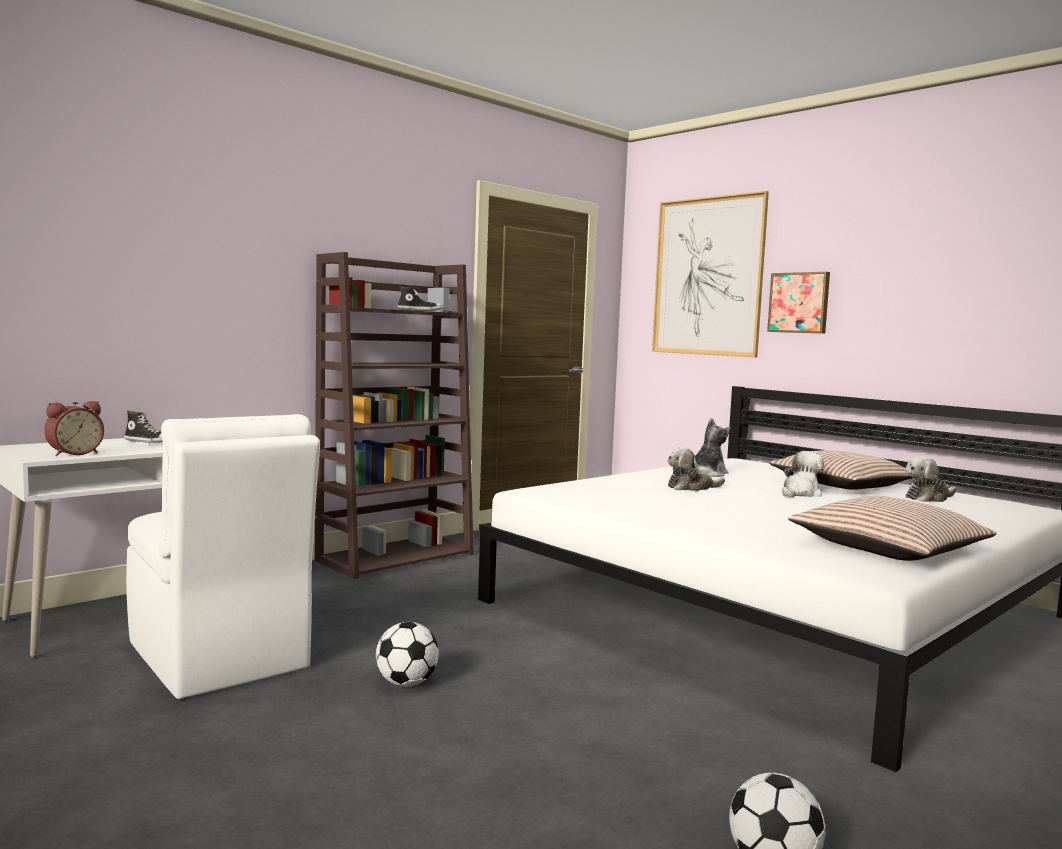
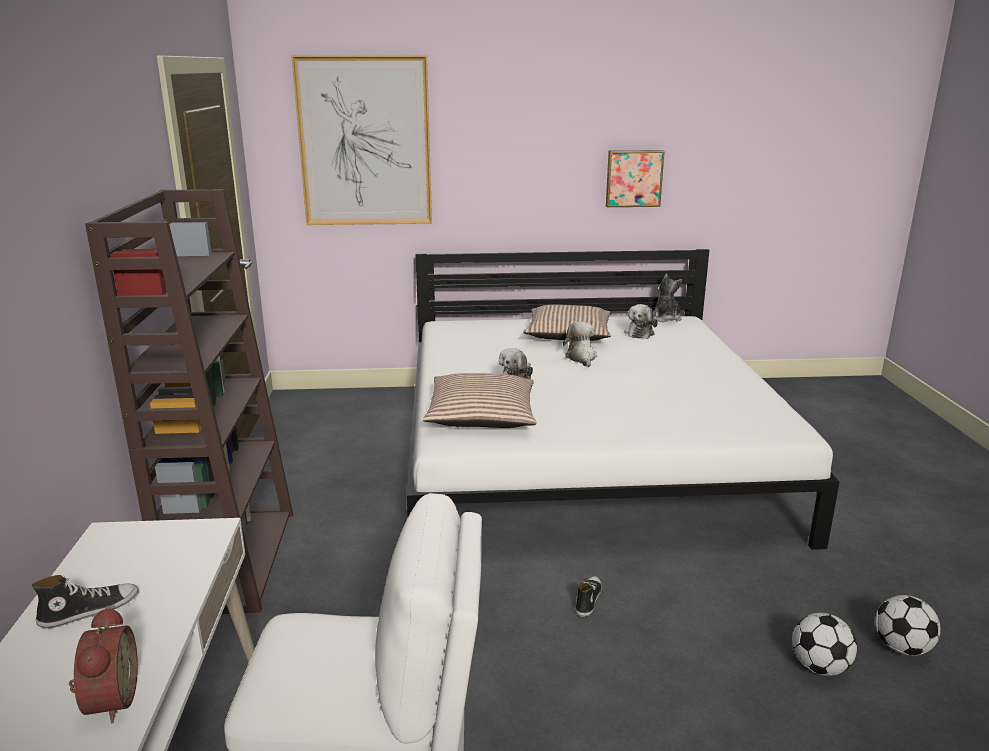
camera: 50 degrees left, 15 degrees up
(406, 683) = (551, 685): football -> football (819, 667)
(420, 311) = (195, 263): shoe -> shoe (587, 600)
(707, 474) = (478, 355): plush toy -> plush toy (666, 318)
(799, 302) = (471, 169): picture -> picture (633, 178)
(889, 548) = (741, 401): pillow -> pillow (481, 415)

